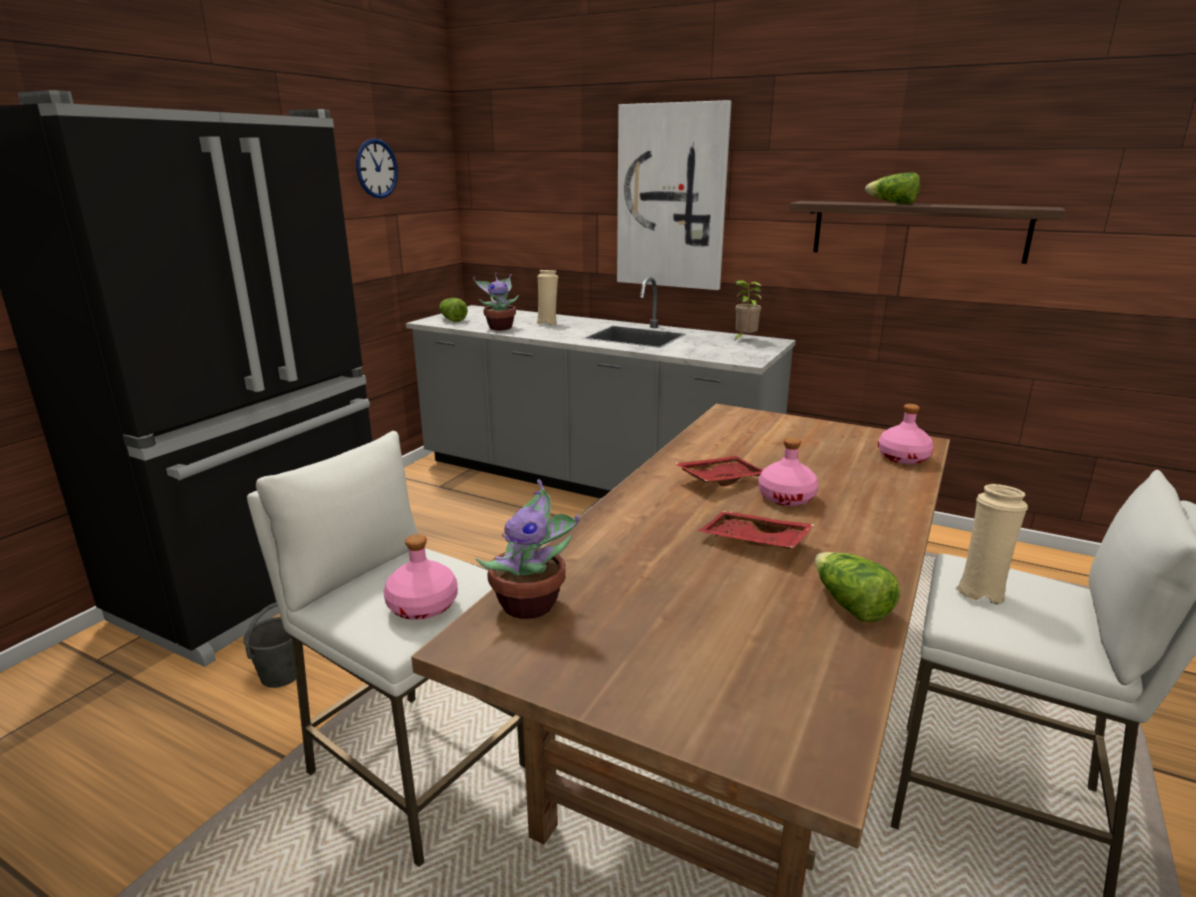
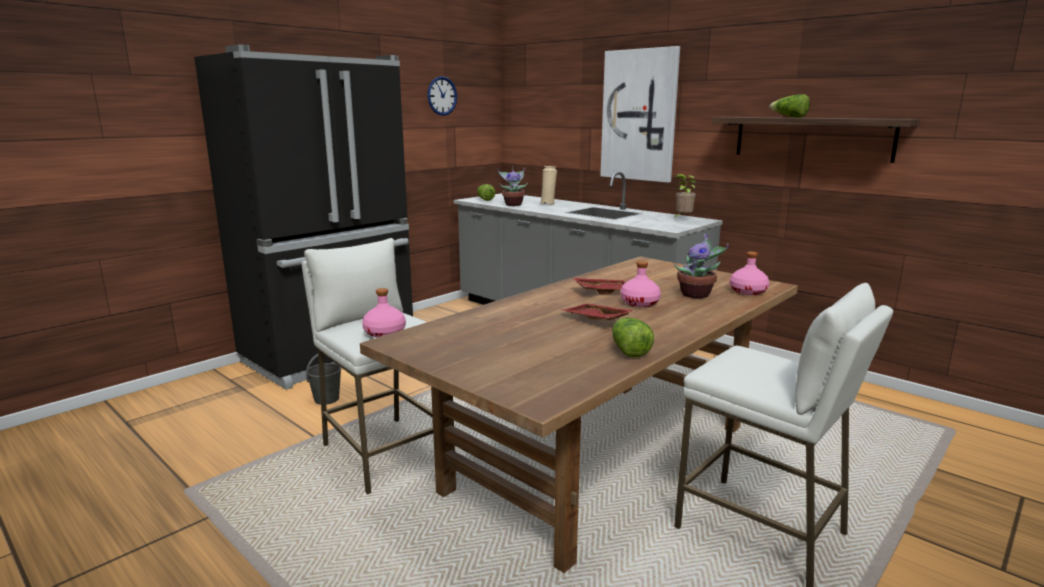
camera: 15 degrees right, 5 degrees down
(532, 604) = (438, 331): potted plant -> potted plant (697, 295)
(980, 592) = (739, 362): beige vase -> none

